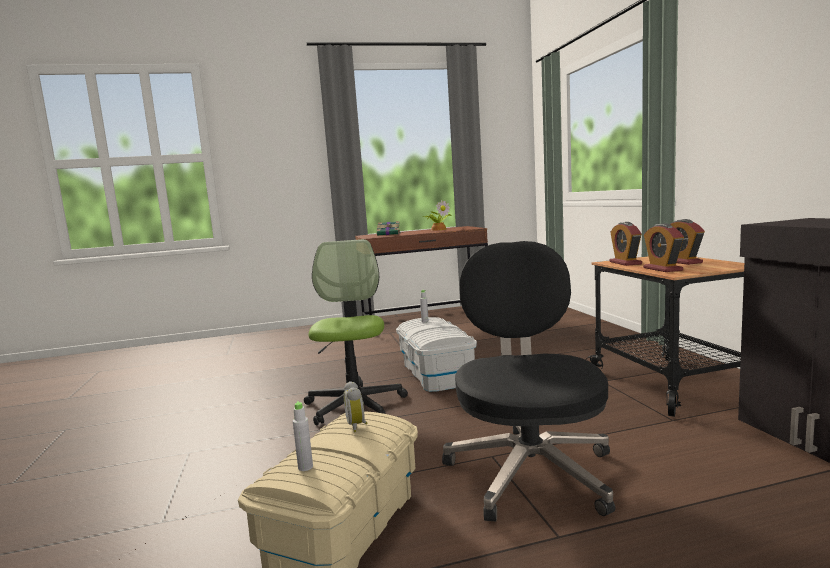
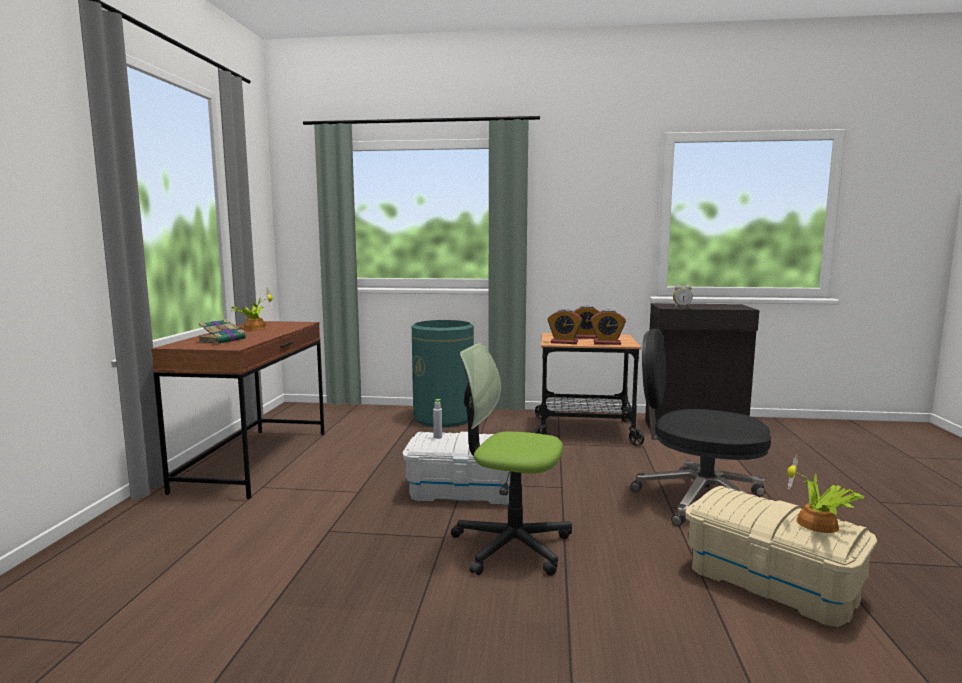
camera: 70 degrees left, 0 degrees up
(305, 467) = (820, 525): grey bottle -> potted plant
(357, 426) = (739, 499): alarm clock -> alarm clock (681, 307)
(589, 333) = (443, 418): none -> green trash can

